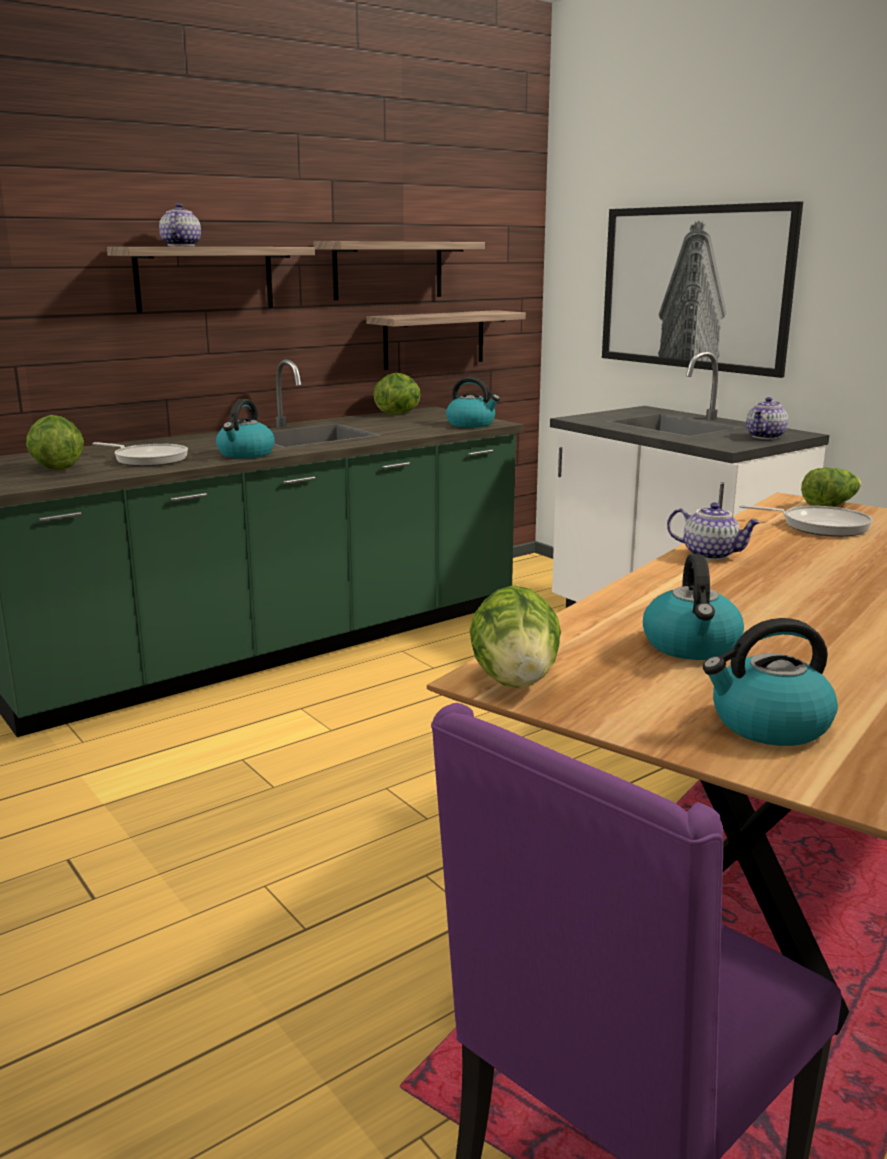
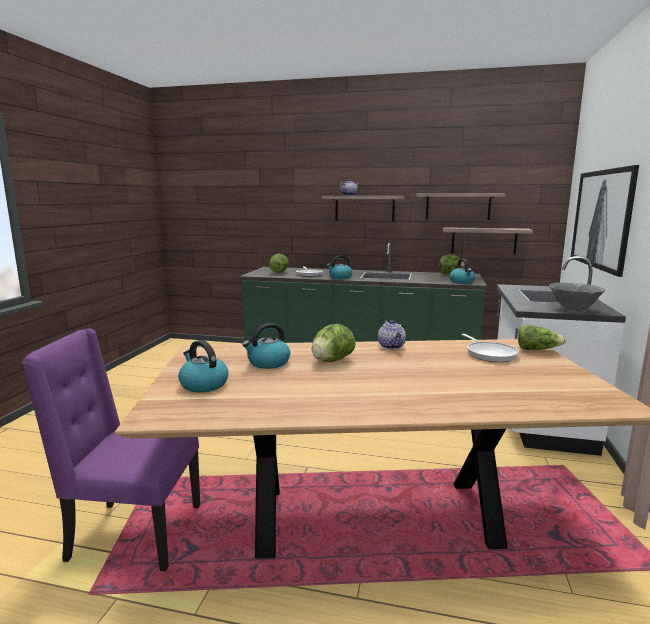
camera: 50 degrees right, 5 degrees down
(515, 680) = (199, 351): lettuce -> lettuce (332, 361)
(766, 437) = (574, 309): teapot -> grey bowl

